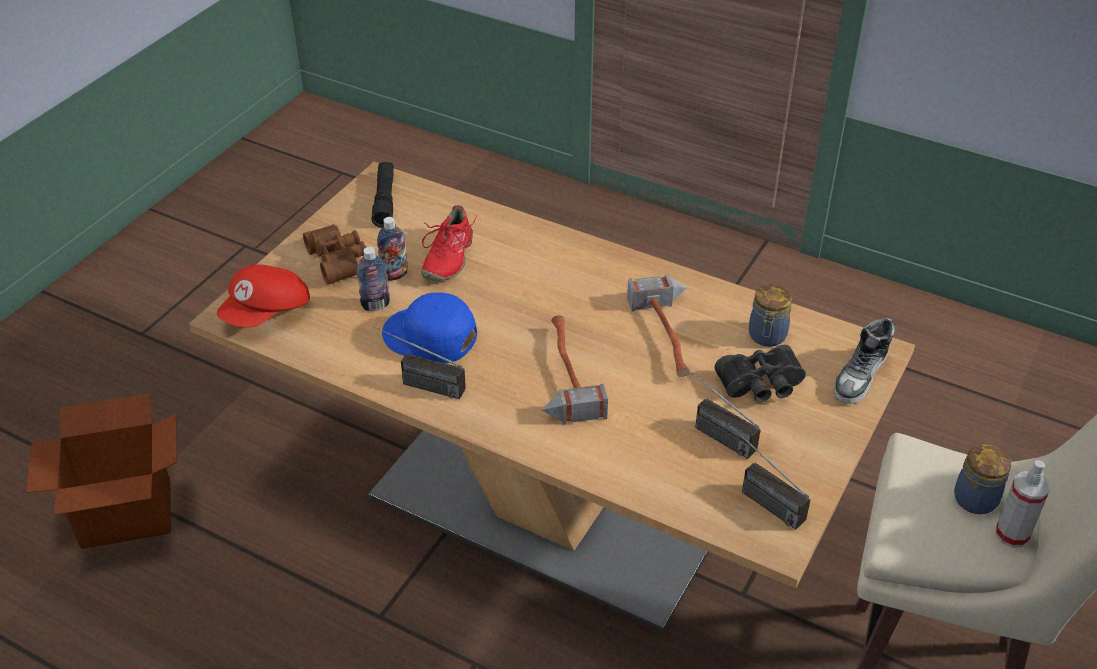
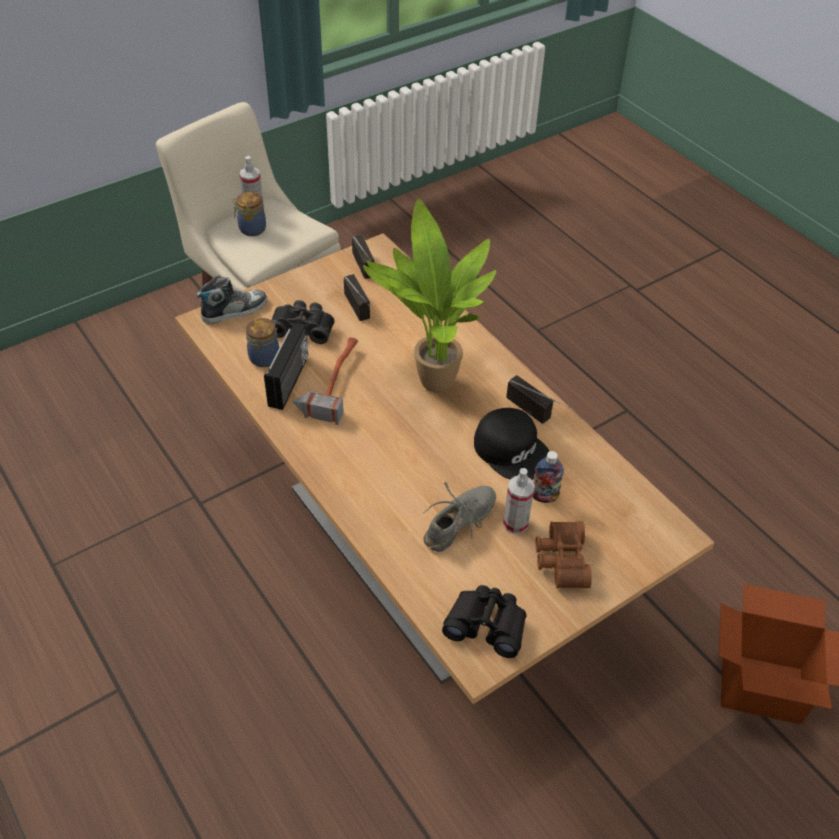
camera: 155 degrees left, 5 degrees up
(267, 313) = (641, 525): red cap -> none
(384, 200) = (487, 625): black flashlight -> black binoculars
(394, 275) = (515, 523): bottle -> spray bottle
(430, 337) = (512, 450): blue cap -> black cap
(448, 257) = (459, 524): red shoe -> grey shoe
(562, 374) = (430, 383): hammer -> potted plant
(715, 322) = (290, 381): none -> radio

